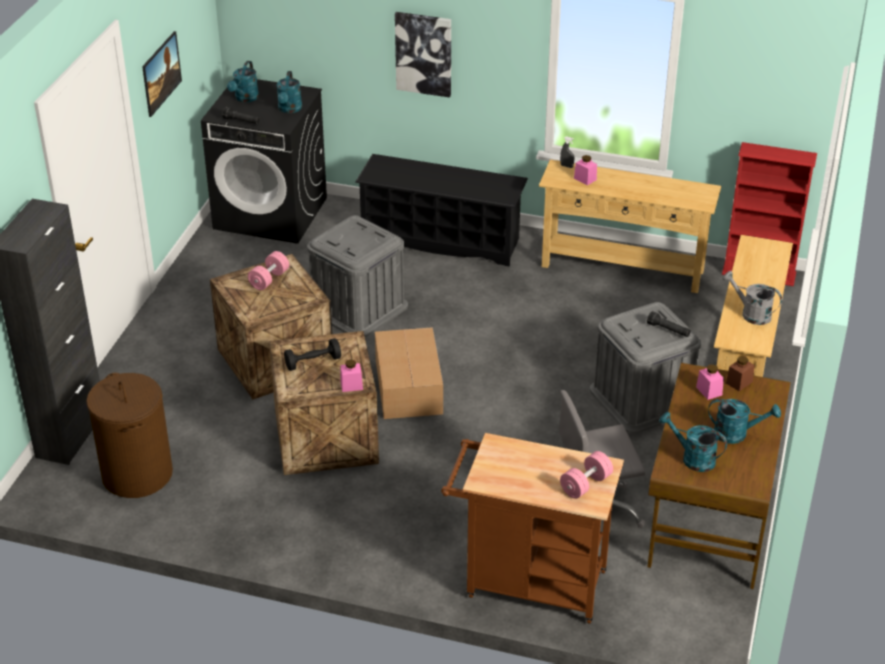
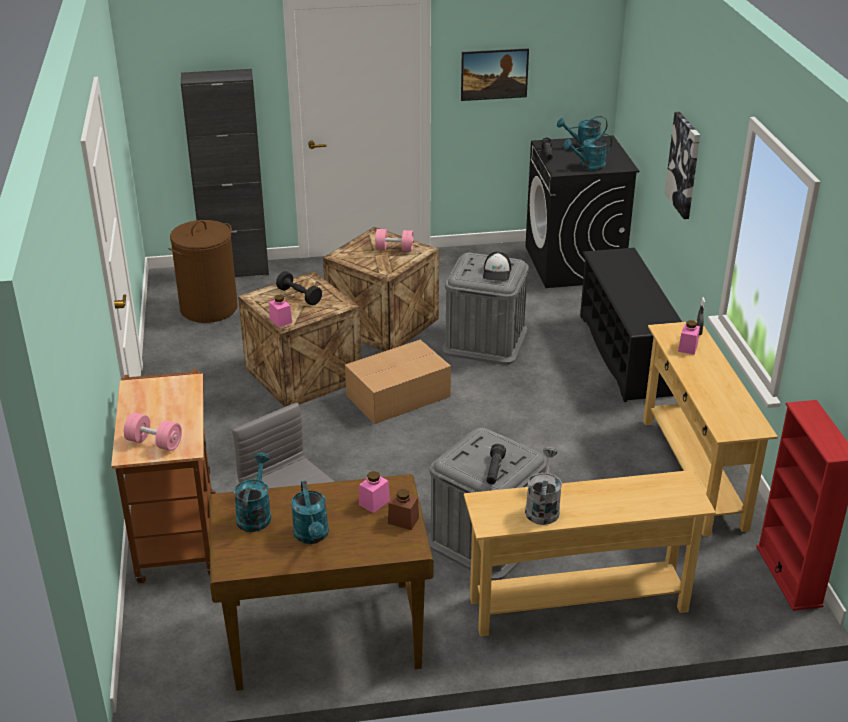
camera: 65 degrees right, 5 degrees down
(366, 235) = (497, 272): none -> cap

